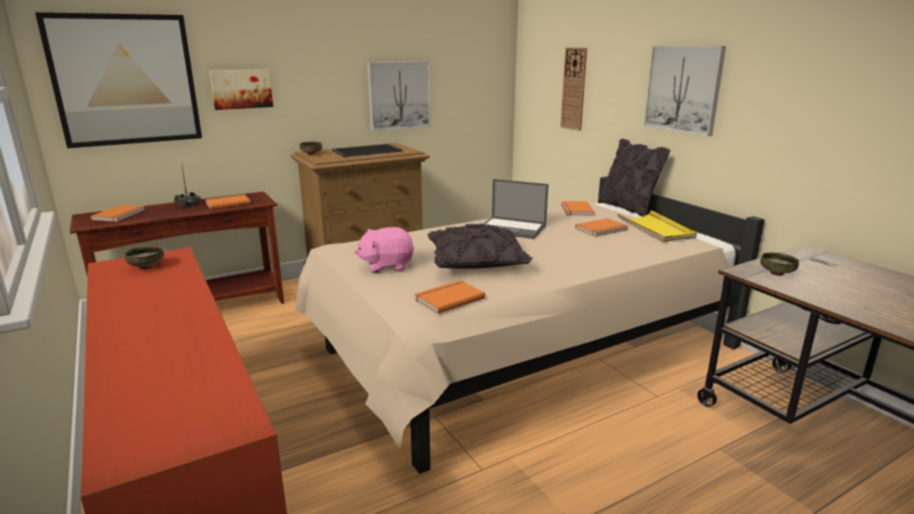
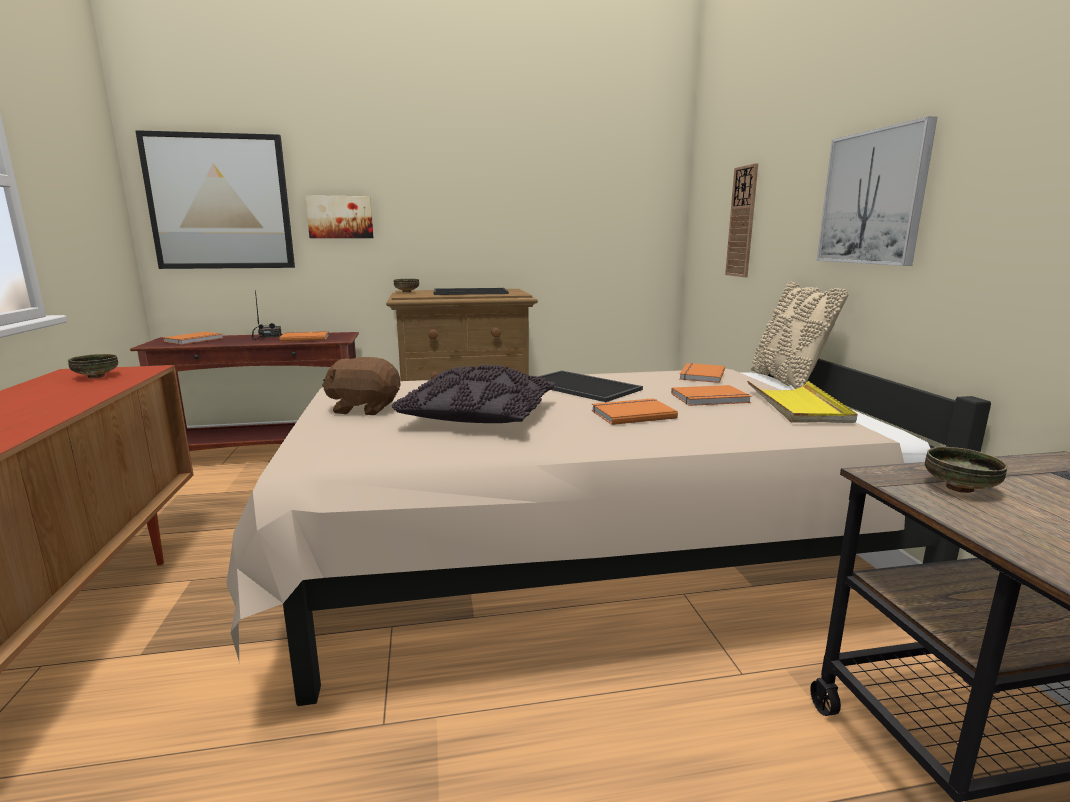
camera: 20 degrees right, 5 degrees down
(387, 266) = (364, 408): pink plush toy -> brown plush toy
(399, 95) = (526, 233): picture -> none
(448, 298) = (374, 453): orange book -> orange book (632, 414)
(513, 228) = (583, 386): laptop -> tray
(628, 208) = (787, 380): black pillow -> beige pillow

